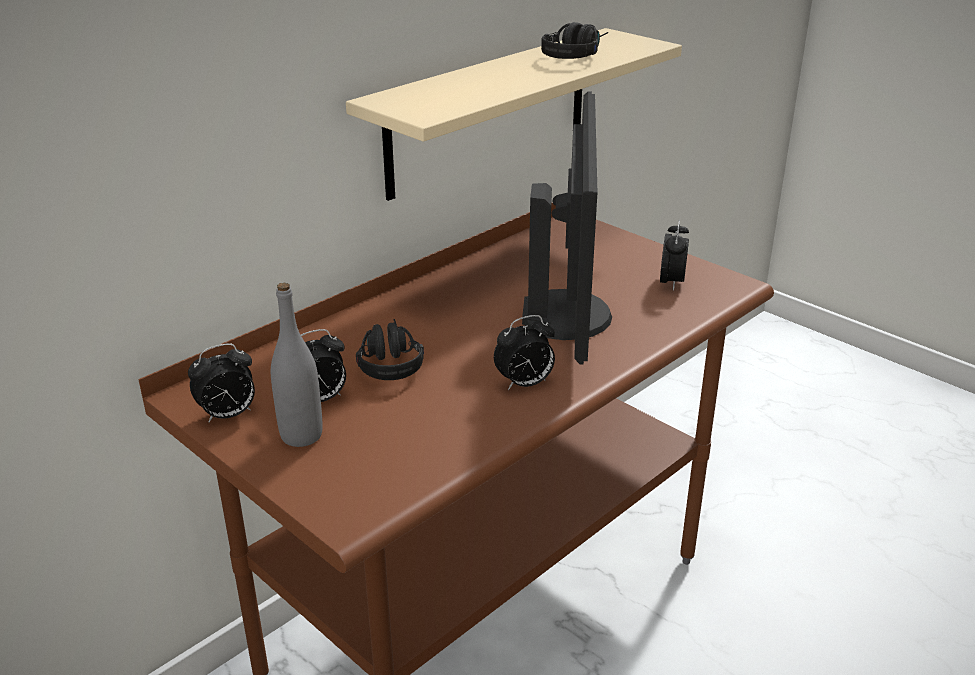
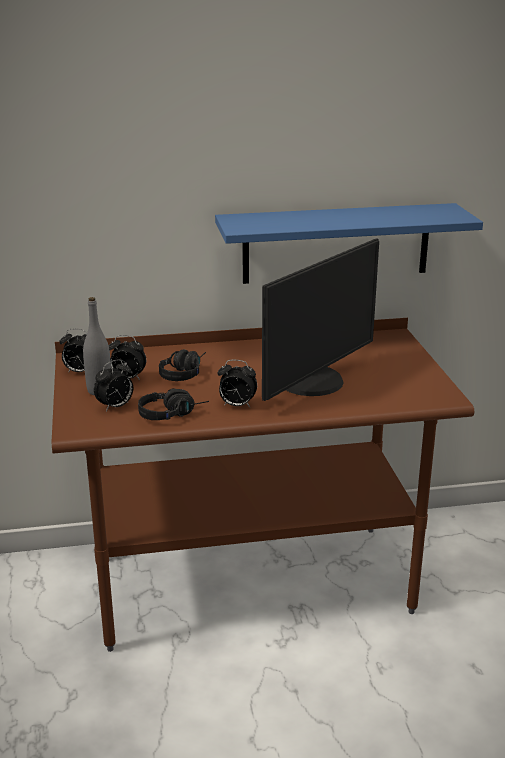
camera: 35 degrees right, 5 degrees down
(489, 112) = (336, 243): beige shelf -> blue shelf
(576, 56) = (395, 215): black headphones -> black headphones (173, 414)
(672, 283) = (405, 385): alarm clock -> alarm clock (115, 407)

